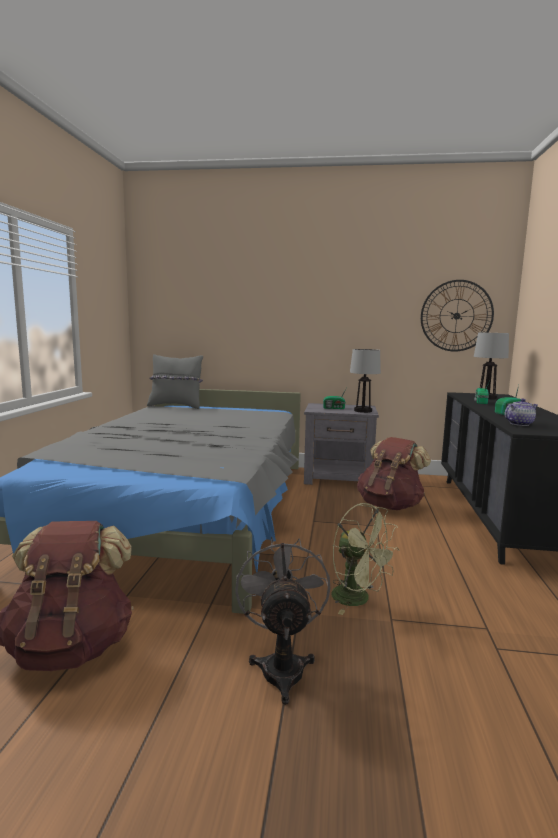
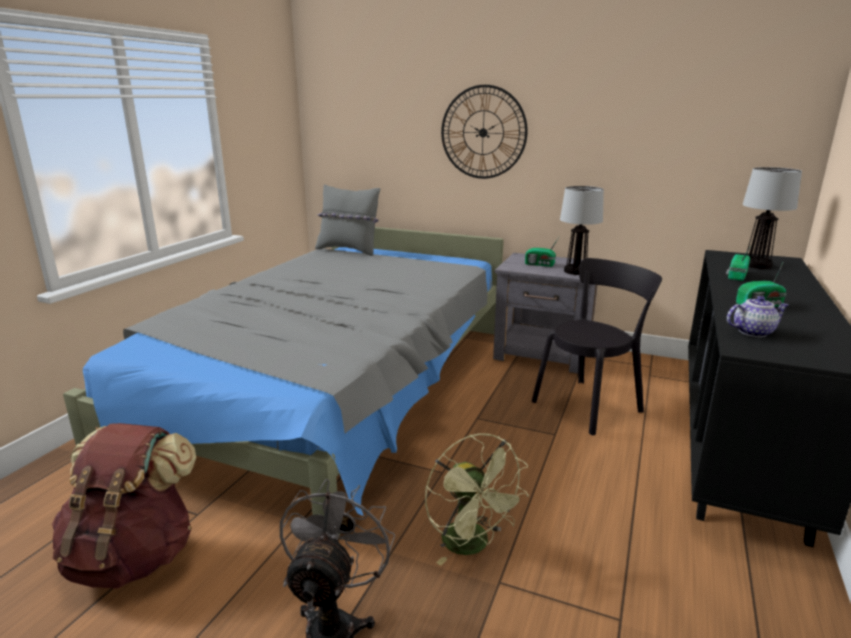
camera: 15 degrees right, 10 degrees up
(390, 506) = (590, 404): brown backpack -> black chair
(456, 316) = (733, 137): wall clock -> wall clock (483, 132)

